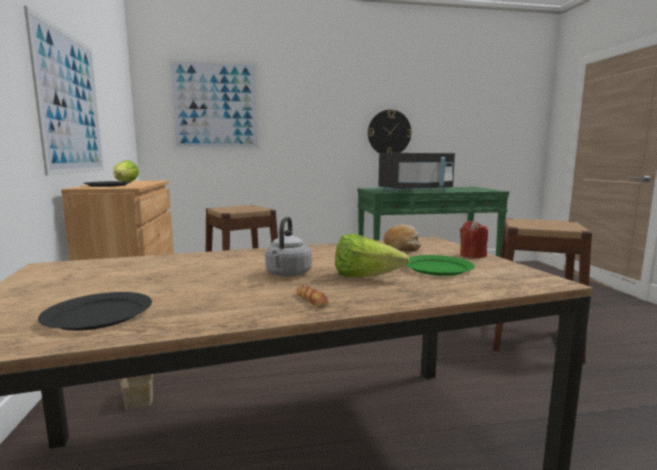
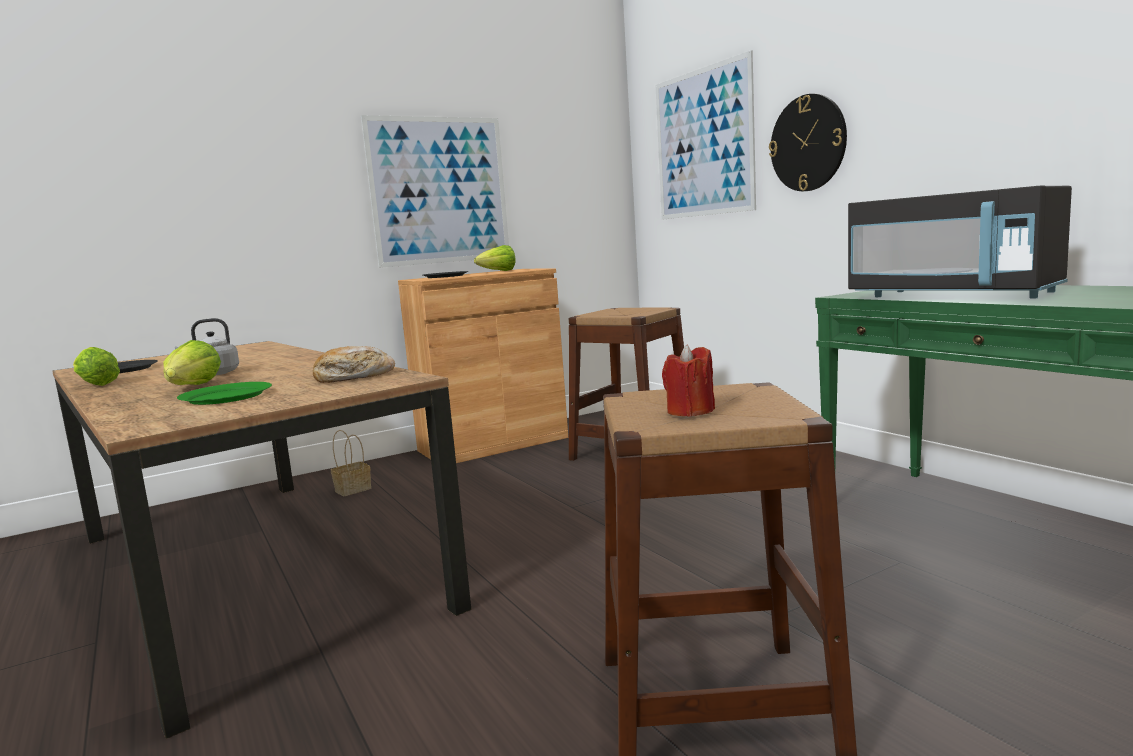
camera: 70 degrees right, 0 degrees up
(239, 317) = (96, 384): none -> lettuce
(312, 300) = (124, 388): bread -> none
(389, 133) = (1003, 138): wall clock -> wall clock (808, 143)
(472, 255) = (298, 399): red candle -> red candle (690, 411)

